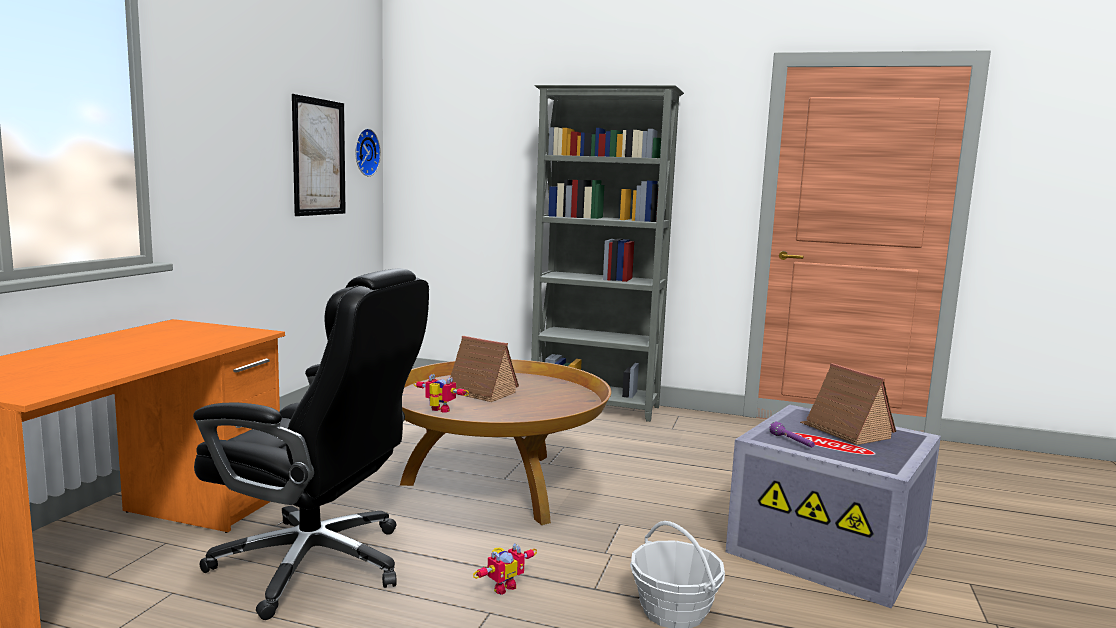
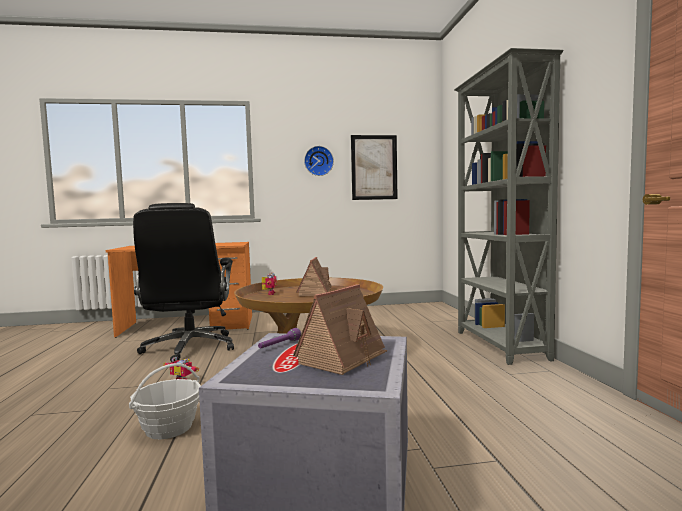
camera: 65 degrees right, 5 degrees down
(364, 152) = (419, 162): wall clock -> wall clock (318, 161)

